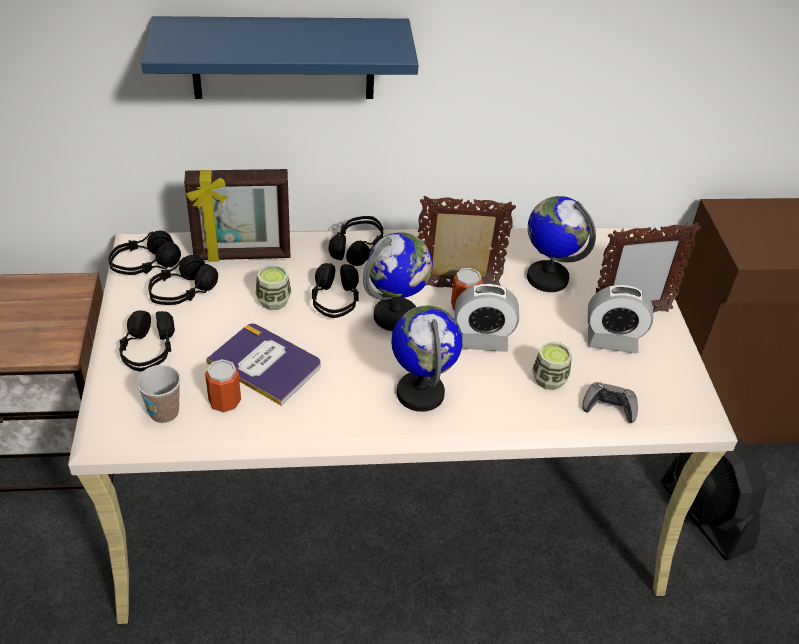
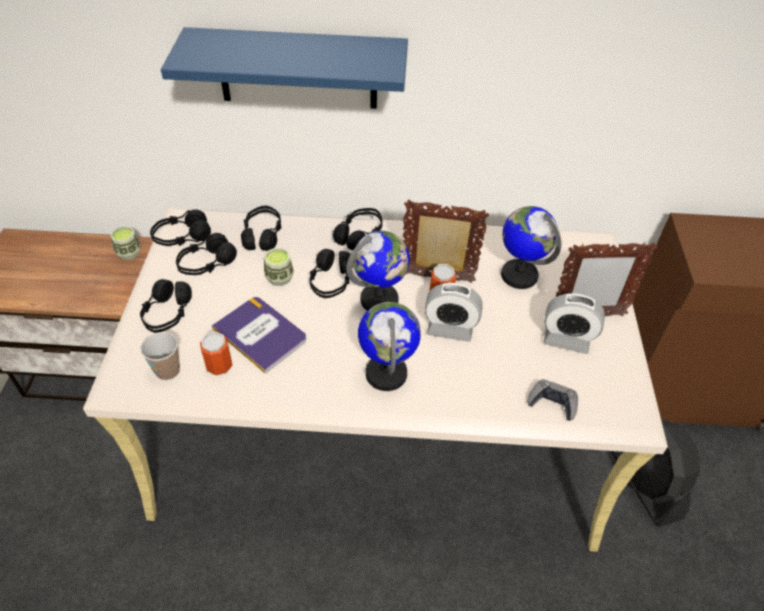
camera: 10 degrees right, 5 degrees up
(242, 256) = (262, 235): picture frame -> black headphones
(549, 379) = (502, 371): cup -> cup (129, 253)

